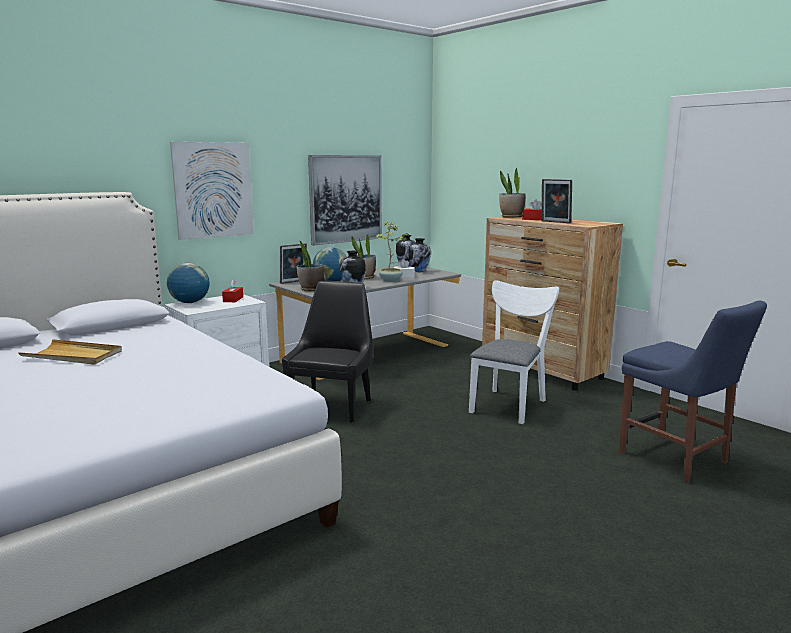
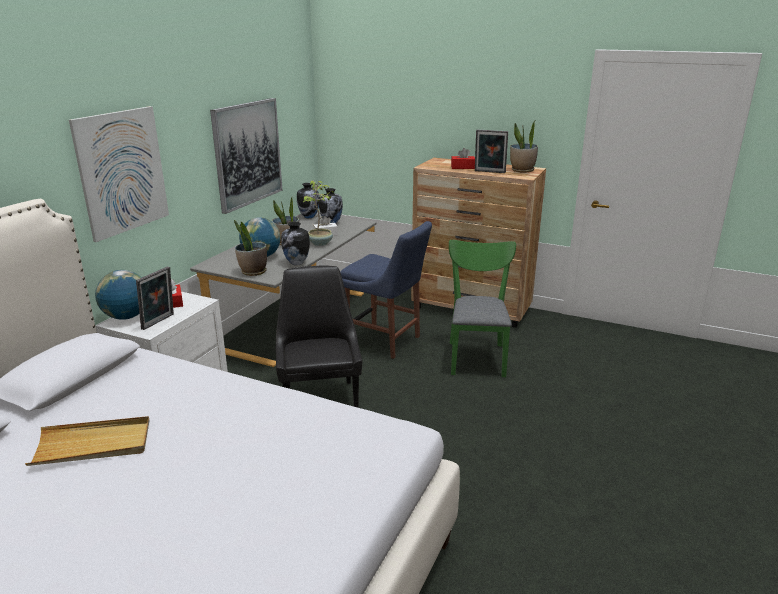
camera: 25 degrees left, 10 degrees up
(294, 282) = (218, 261): picture frame -> picture frame (159, 322)
(510, 404) = (476, 355): white chair -> green chair
(511, 217) = (434, 164): potted plant -> potted plant (522, 170)
(676, 459) = (643, 385): blue chair -> blue chair (386, 341)

